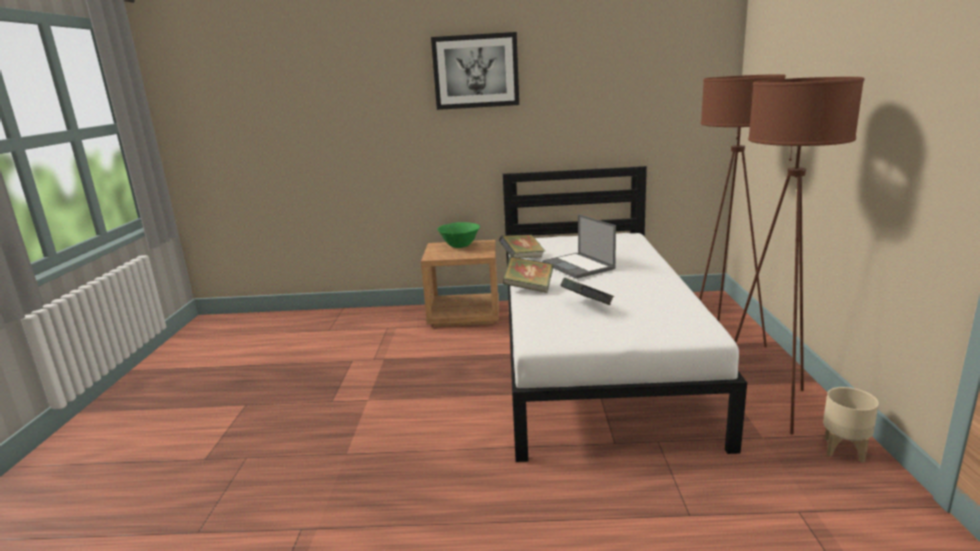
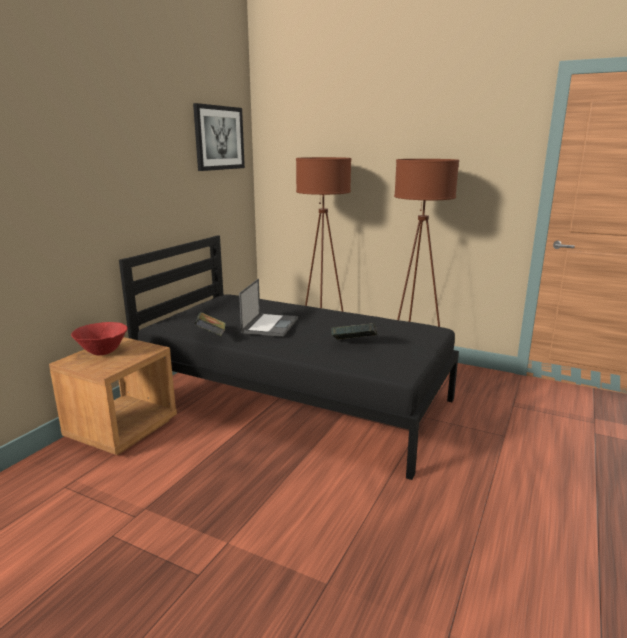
camera: 65 degrees left, 0 degrees up
(460, 246) = (103, 352): green bowl -> red bowl
(476, 71) = (77, 142): picture -> picture (219, 138)
(529, 288) = (287, 351): book -> none
(578, 266) = (270, 325): laptop -> laptop turned 75 degrees counterclockwise
(595, 358) = (295, 399): white bed -> black bed
(844, 450) = (468, 374): beige planter -> none

